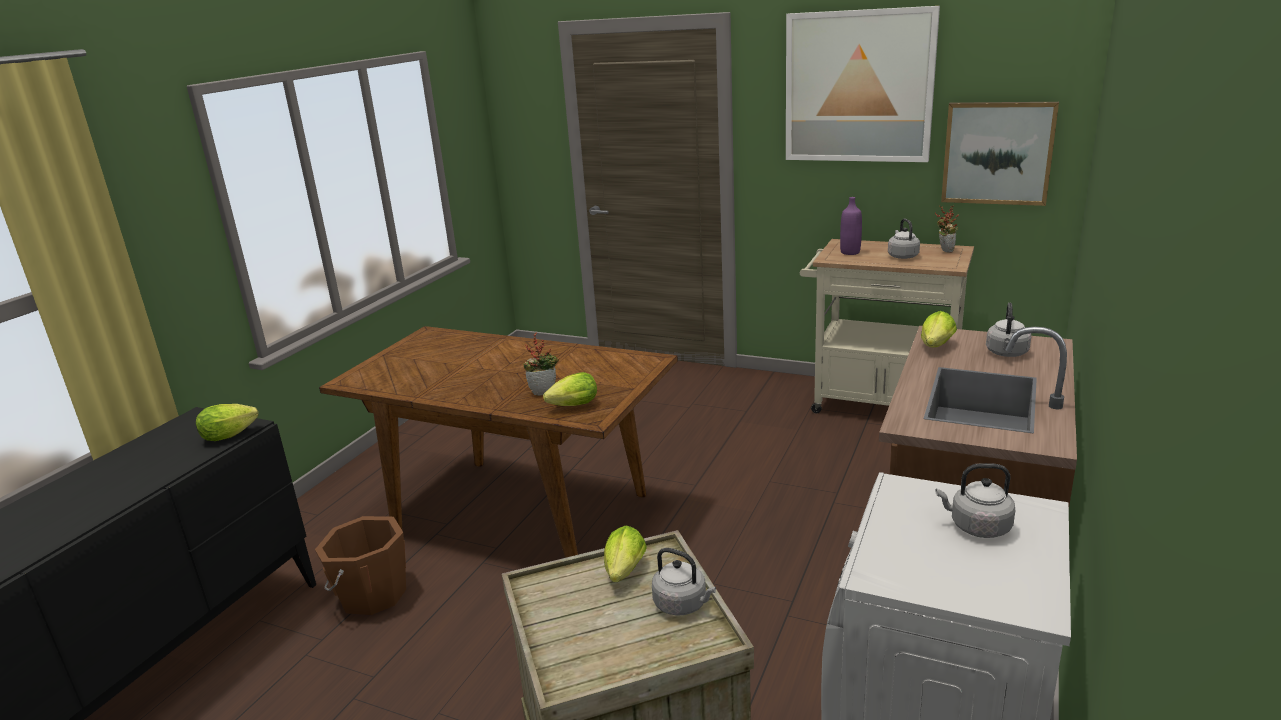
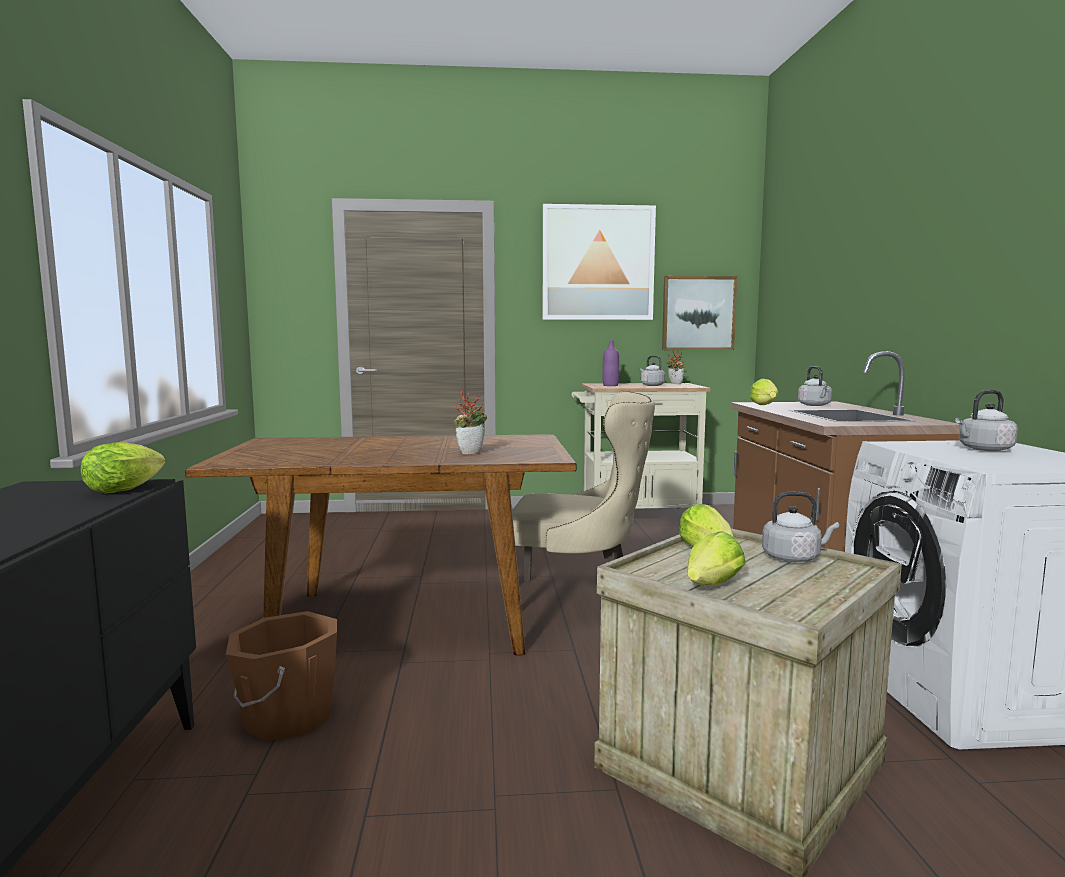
camera: 30 degrees left, 15 degrees down
(571, 406) = (515, 456): lettuce -> lettuce (710, 587)
(684, 529) = (578, 603): none -> beige chair

